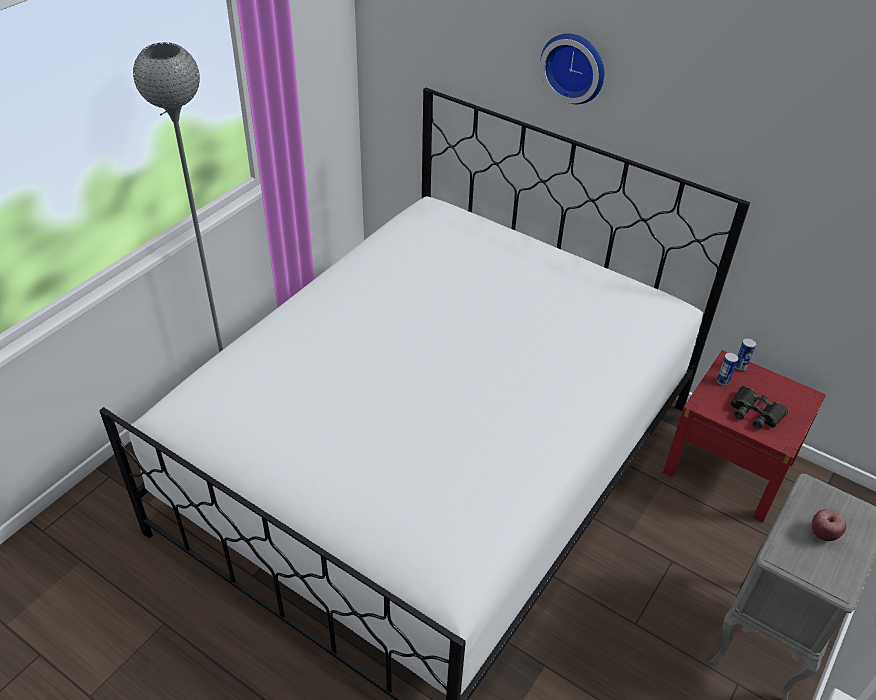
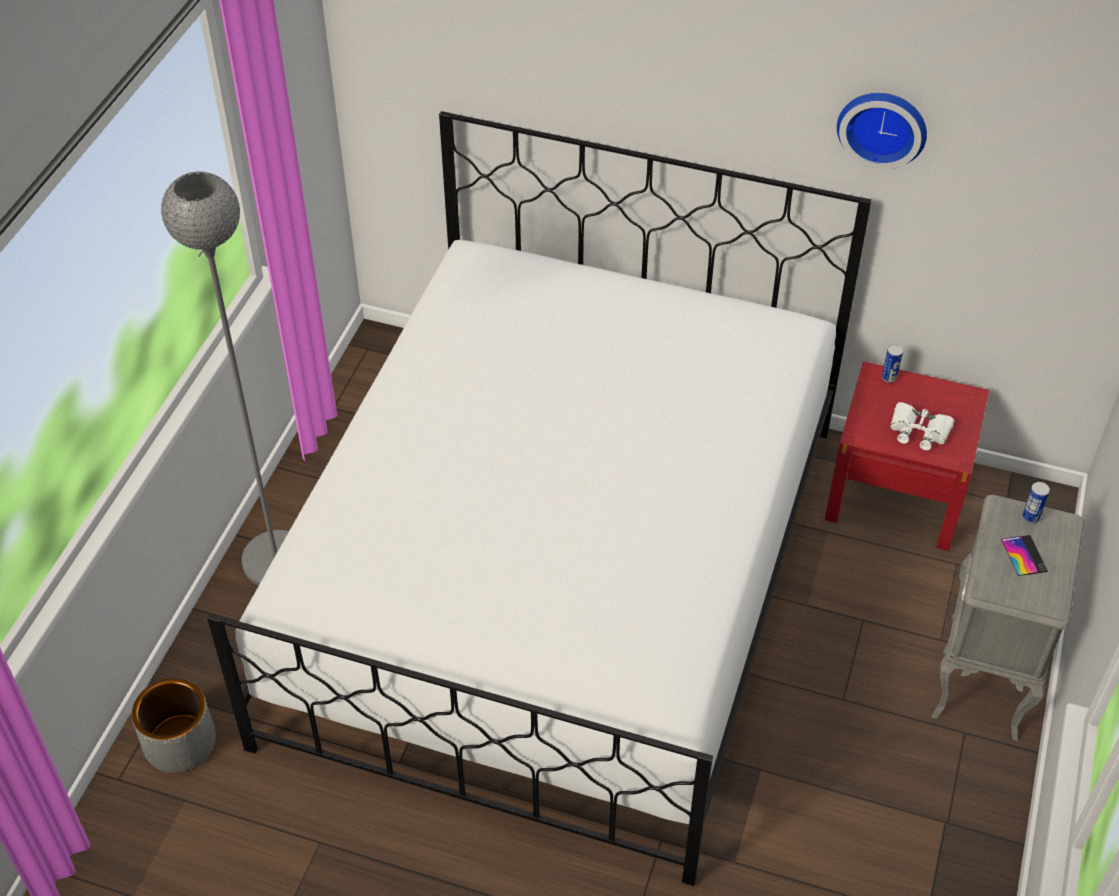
camera: 15 degrees left, 5 degrees up
(100, 515) = (180, 743): none -> grey planter
(575, 67) = (639, 73): wall clock -> wall clock (883, 126)
(723, 381) = (874, 400): can -> can (1030, 517)
(755, 412) = (919, 430): black binoculars -> white binoculars
(823, 534) = (1024, 555): apple -> phone

